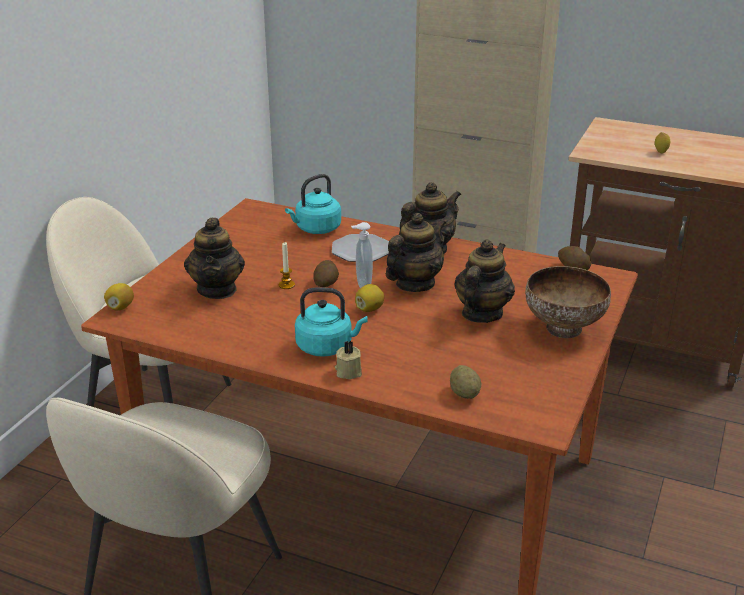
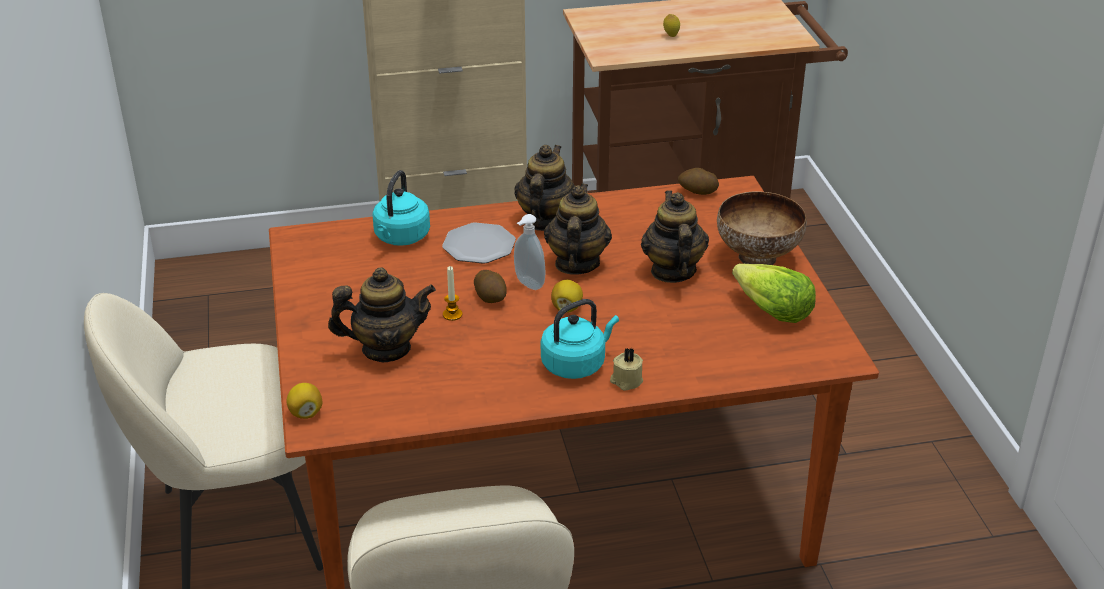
camera: 35 degrees left, 5 degrees up
(217, 289) = (386, 349): teapot -> teapot turned 60 degrees counterclockwise
(464, 394) = (749, 357): potato -> none
(526, 369) = (771, 311): none -> lettuce

